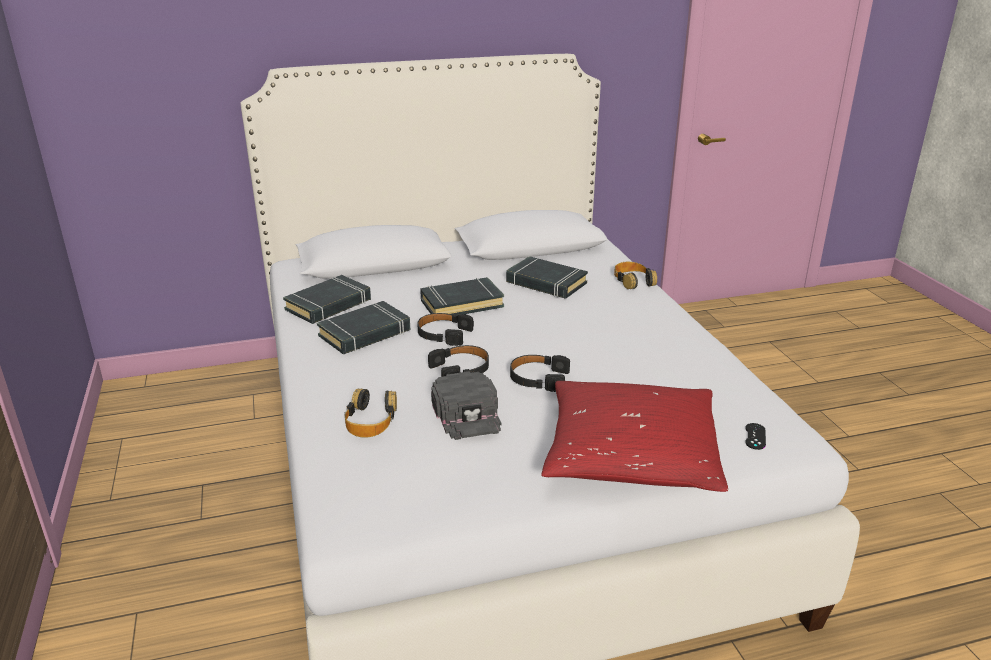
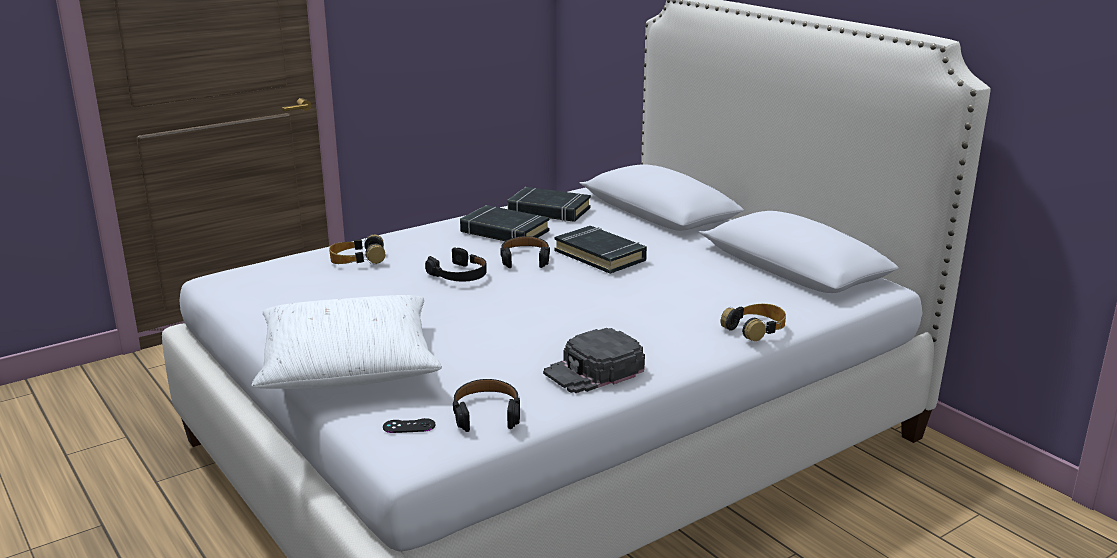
camera: 70 degrees right, 5 degrees down
(467, 413) = (381, 287): black cap -> black cap (594, 371)
(538, 379) = (464, 308): black headphones -> black headphones (486, 413)
(546, 283) = (694, 284): black book -> none
(630, 454) = (348, 365): red pillow -> white pillow

